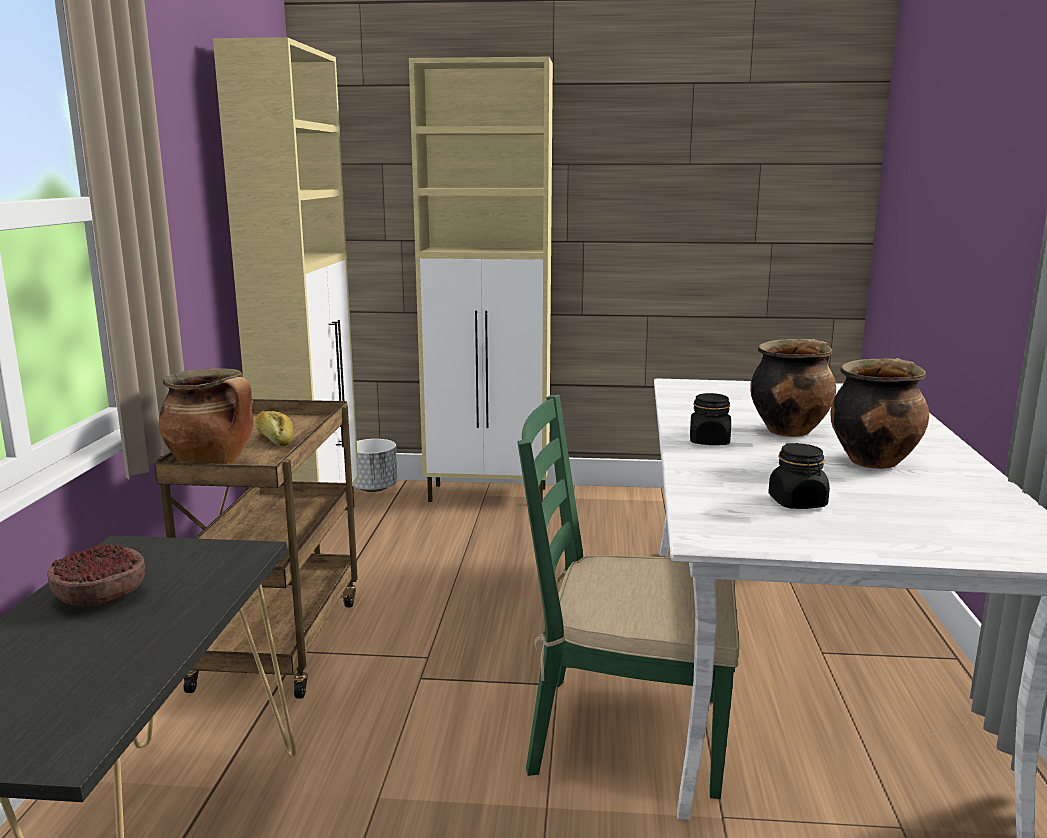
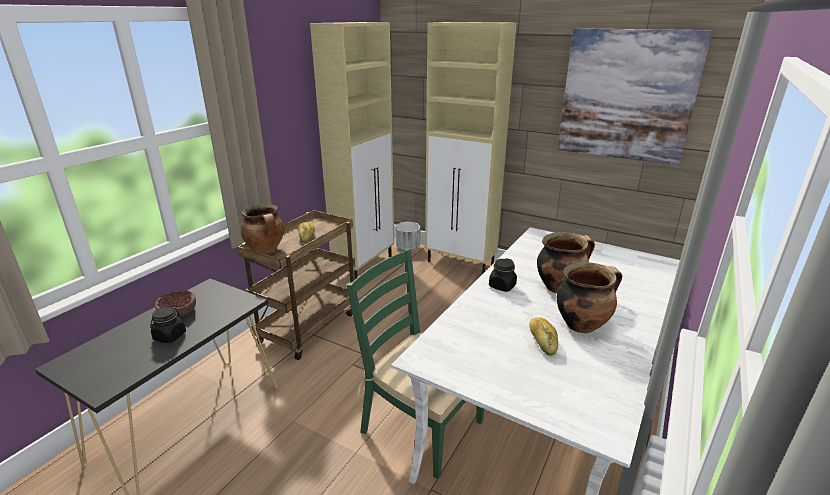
camera: 25 degrees right, 10 degrees up
(735, 171) = (627, 96): none -> picture
(797, 502) = (496, 346): black jar -> black jar (170, 336)
(849, 485) = (542, 341): none -> bread

